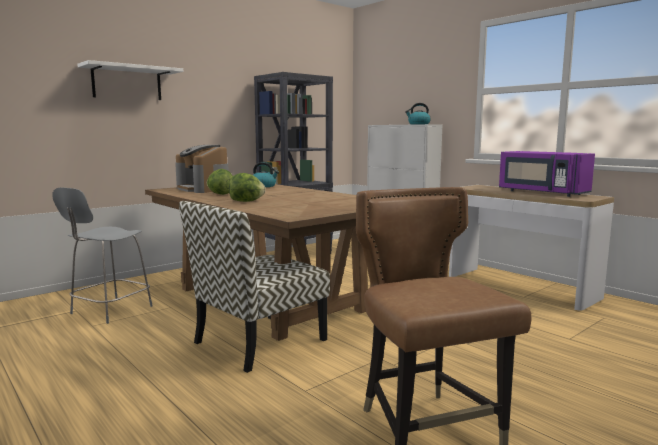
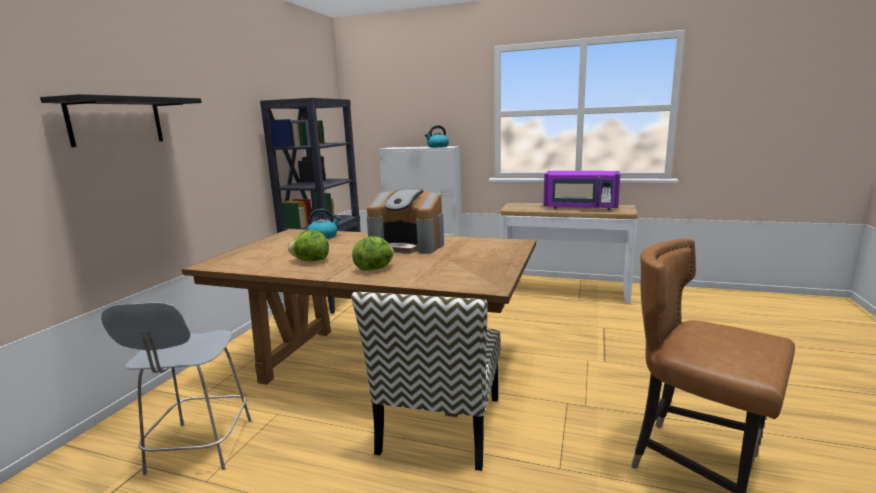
camera: 30 degrees left, 5 degrees up
(127, 83) = (116, 121): white shelf -> black shelf
(204, 189) = (264, 254): coffee machine -> coffee machine (408, 245)

